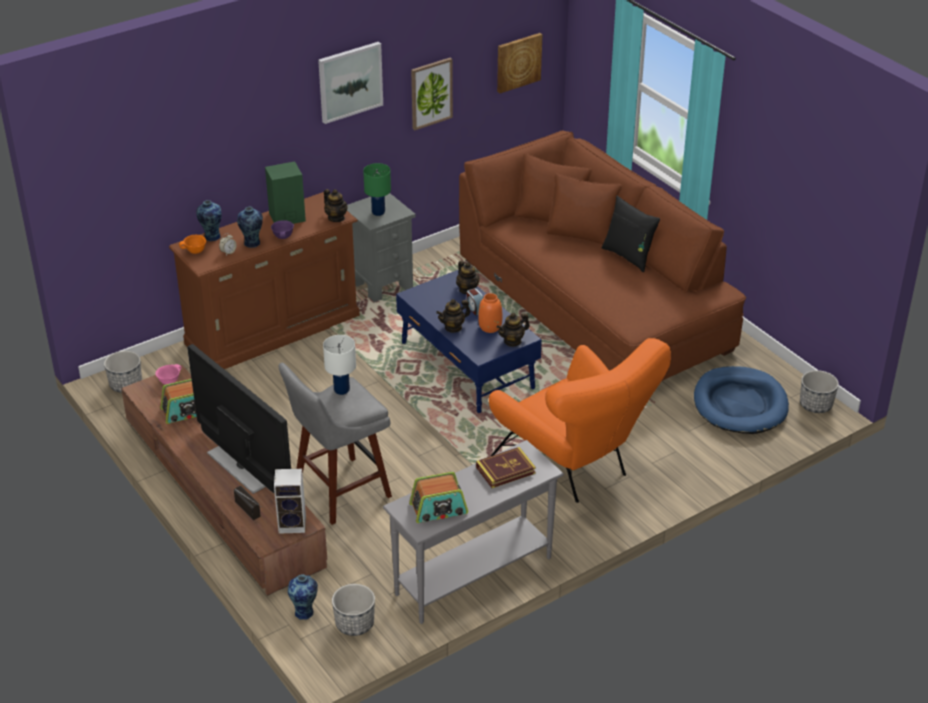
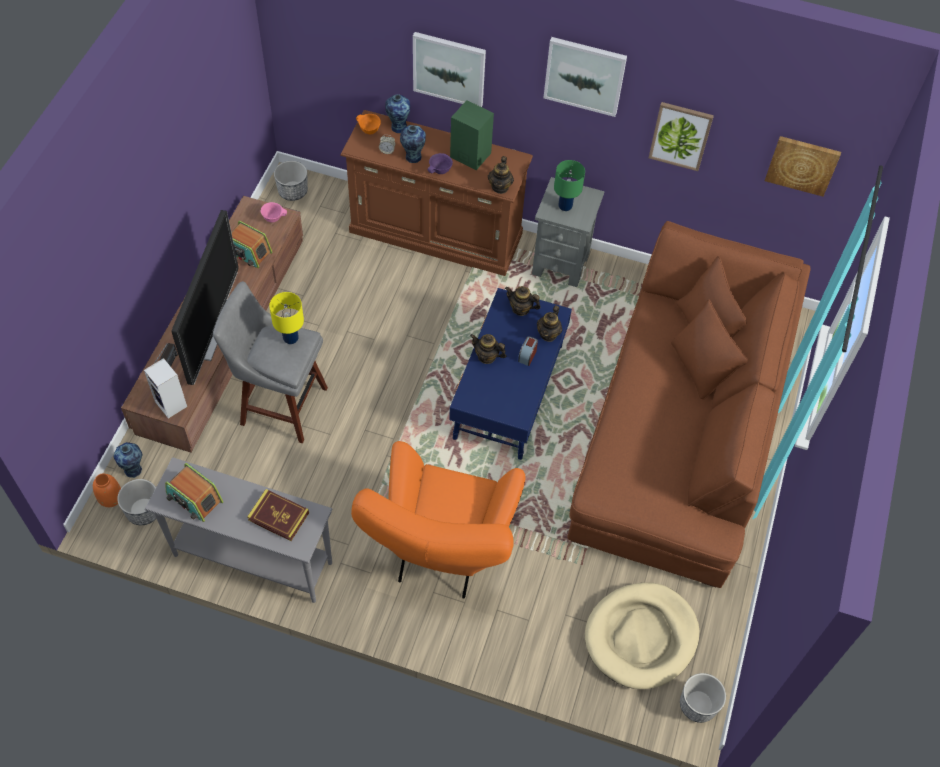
camera: 50 degrees right, 20 degrees up
(238, 148) = (449, 69): none -> picture
(341, 390) = (291, 338): white table lamp -> yellow table lamp
(490, 327) = (510, 382): orange vase -> orange vase (111, 498)
(512, 341) = (505, 411): teapot -> teapot (521, 309)
(628, 257) = (695, 427): black pillow -> none
(740, 404) = (641, 637): blue dog bed -> beige dog bed

